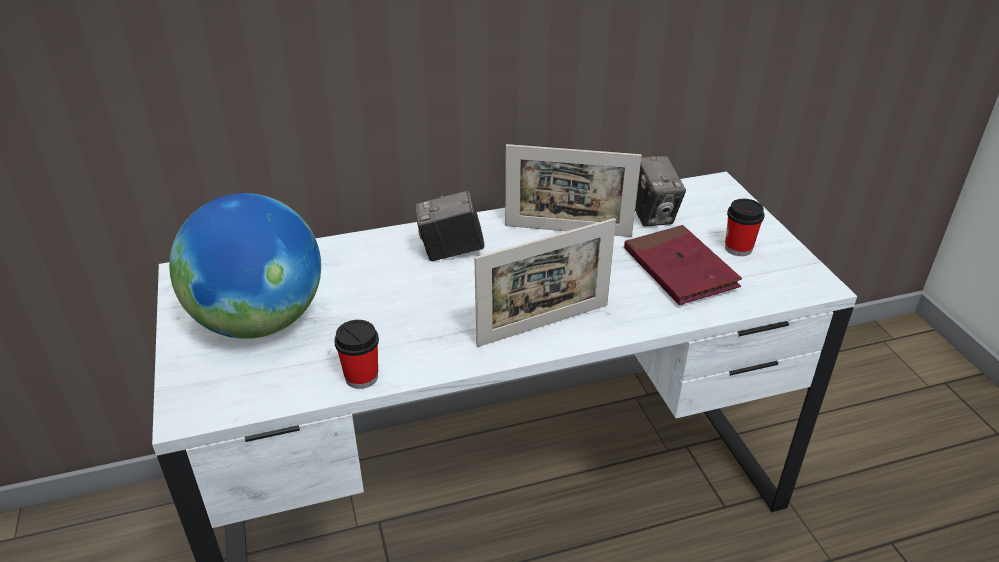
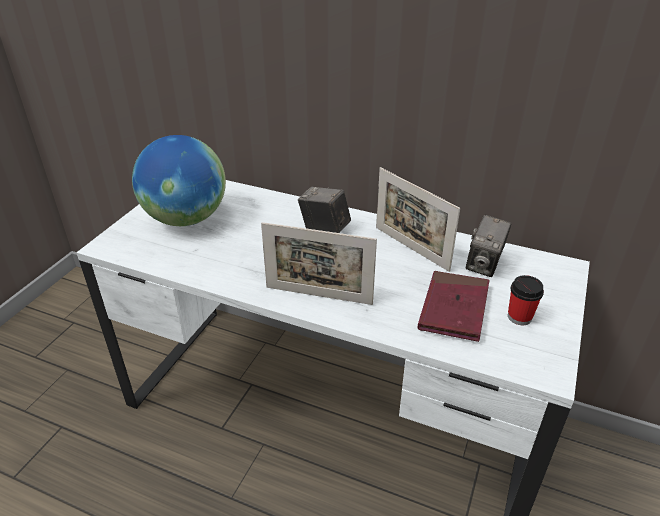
camera: 40 degrees right, 0 degrees up
(361, 377) = (192, 271): cup -> none

